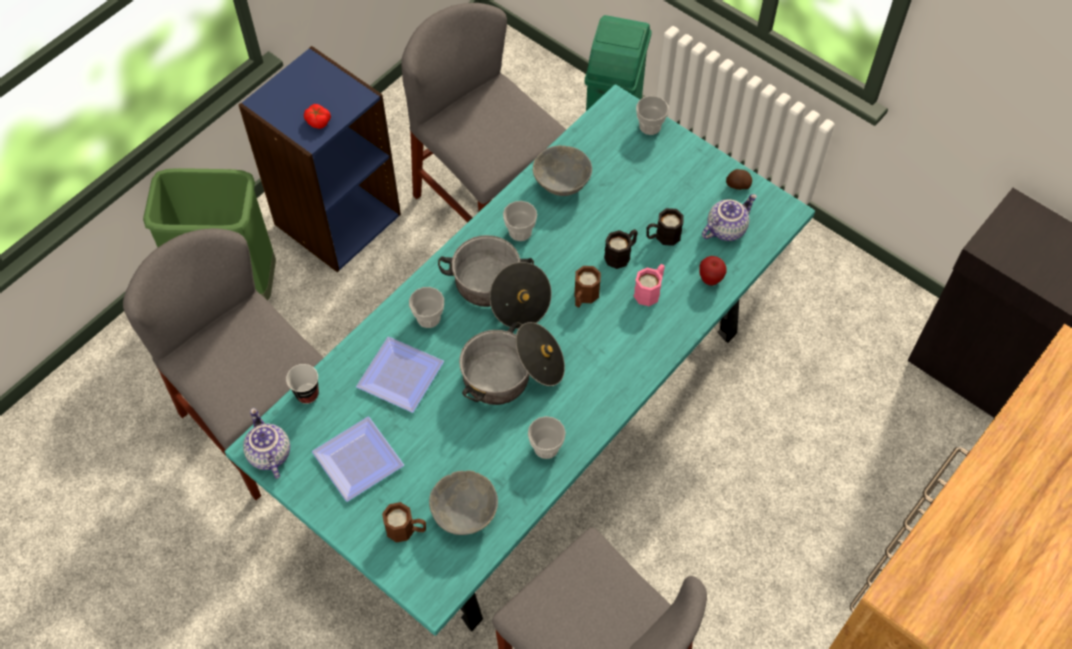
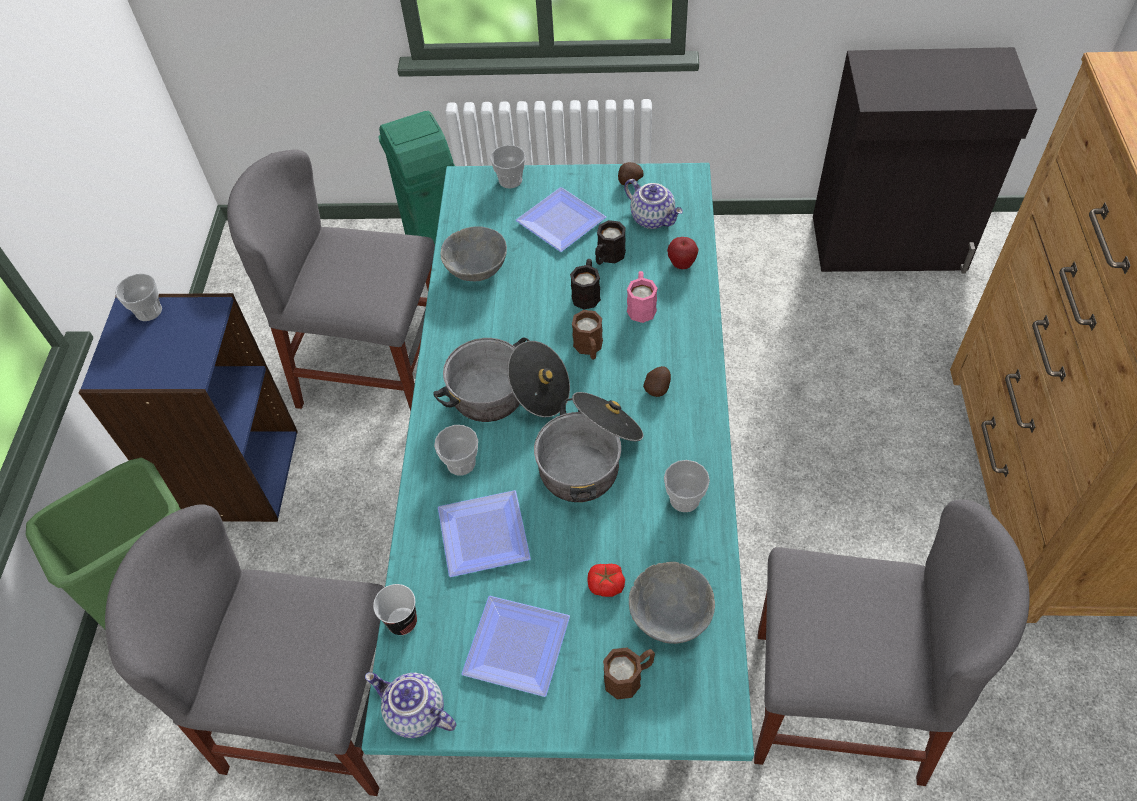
camera: 35 degrees left, 5 degrees down
(318, 121) = (184, 355): tomato -> tomato (606, 584)
(520, 231) = (477, 332): cup -> cup (148, 311)
(603, 359) = (658, 388): none -> potato
(653, 187) = (561, 224): none -> plate
(725, 228) = (653, 218): teapot -> teapot turned 120 degrees clockwise

